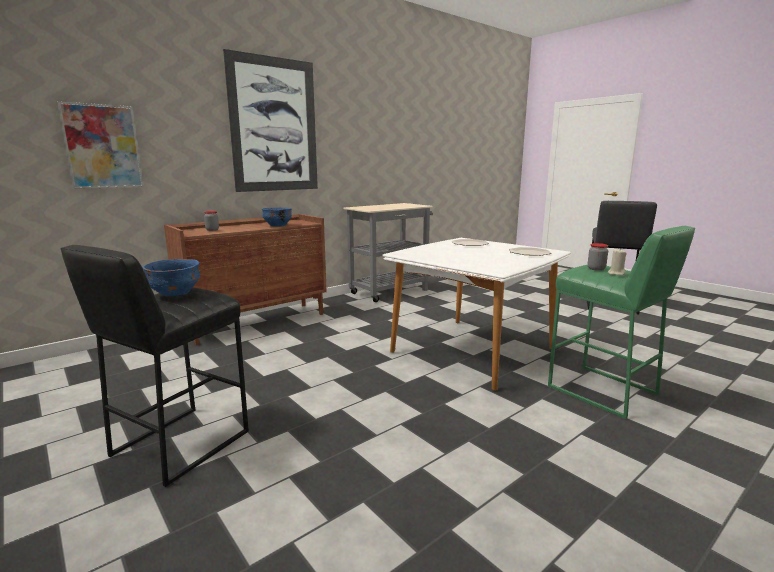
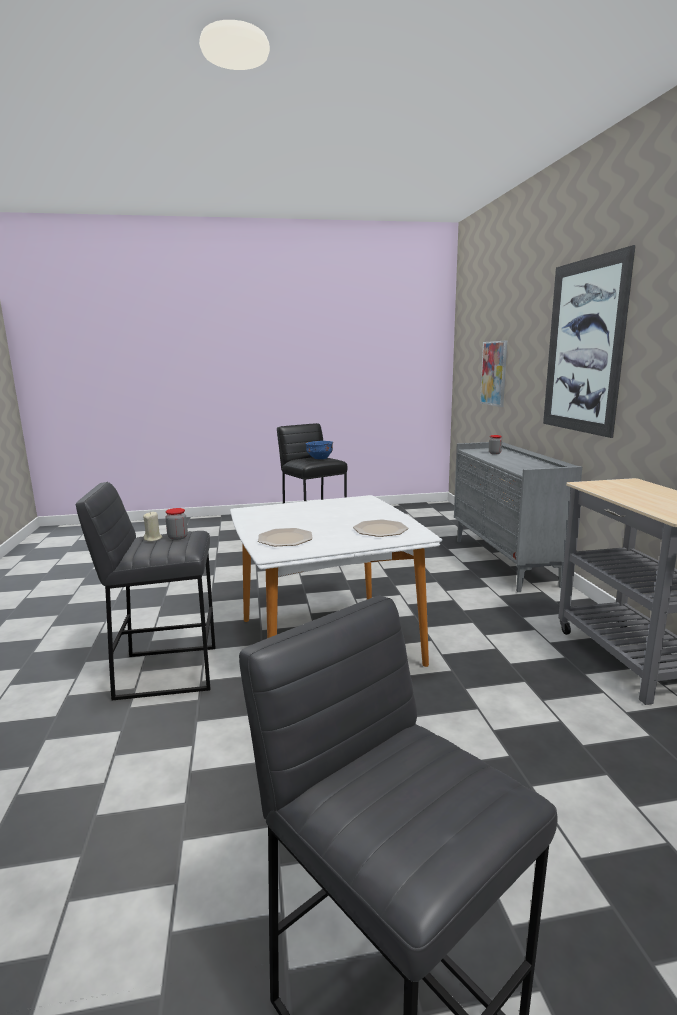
camera: 120 degrees right, 0 degrees up
(257, 322) = (504, 562): brown cabinet -> grey cabinet
(277, 226) = (512, 465): blue bowl -> none
(604, 391) = (165, 672): green stool -> grey stool

